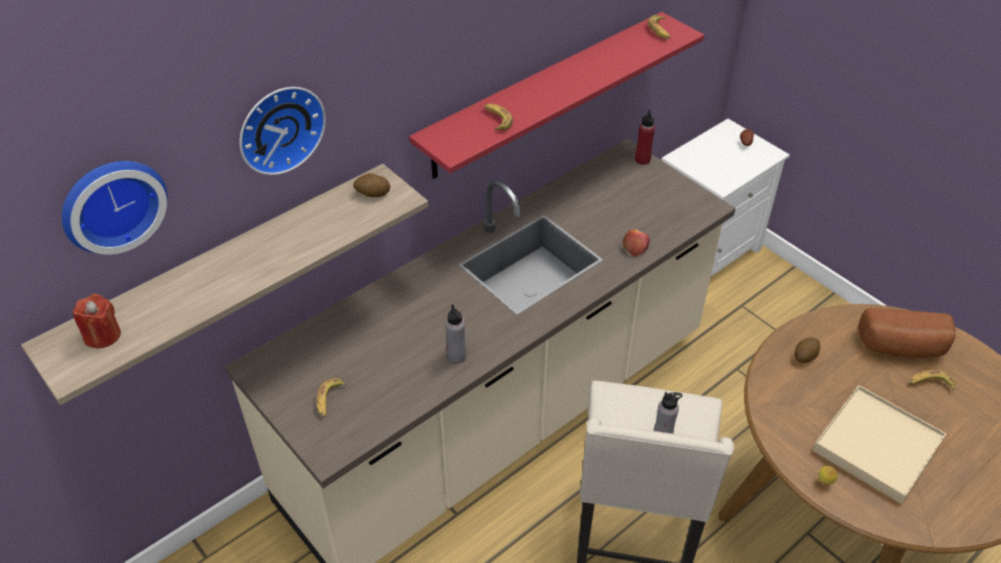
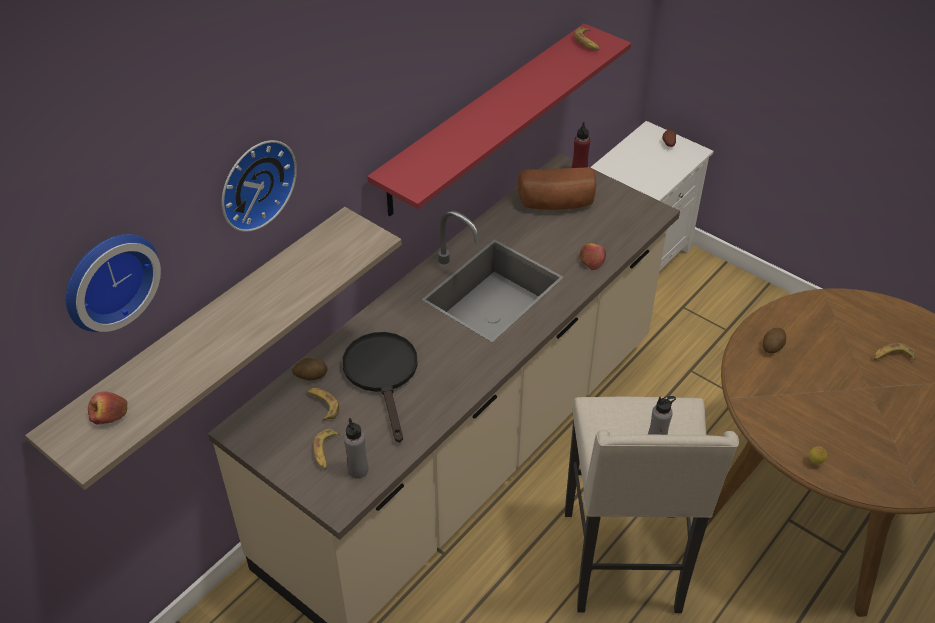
camera: 10 degrees left, 0 degrees up
(103, 335) = (109, 415): red candle -> apple
(372, 194) = (343, 238): potato -> potato (310, 376)
(403, 332) = (383, 375): none -> black frying pan
(456, 356) = (442, 391): grey bottle -> grey bottle (358, 470)
(496, 120) = (451, 150): banana -> banana (322, 405)
(876, 446) = (855, 422): beige tray -> none
(902, 348) = (860, 327): bread -> bread (557, 204)

